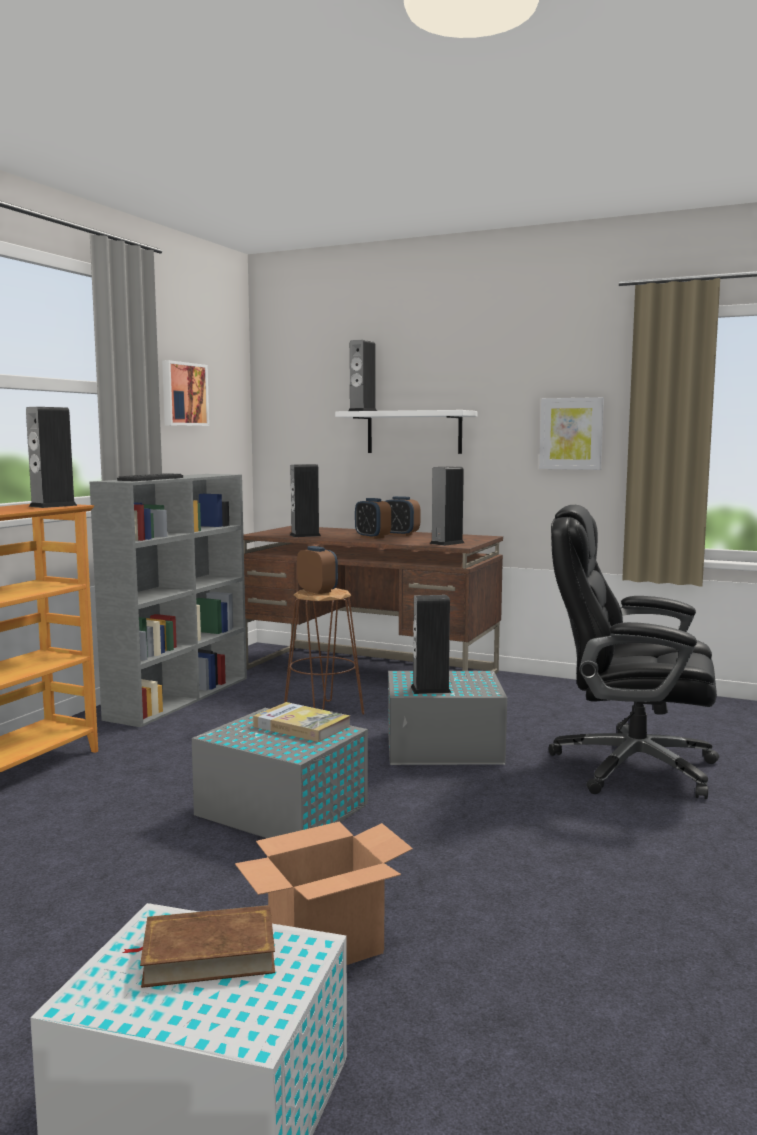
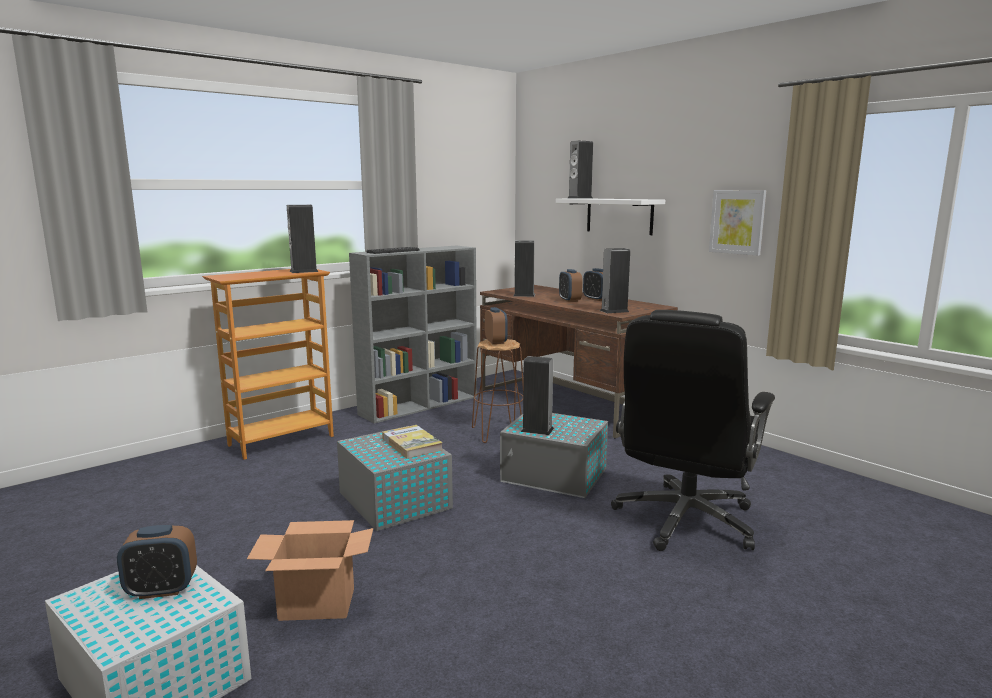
camera: 25 degrees right, 5 degrees up
(183, 394) = (447, 185): picture -> none
(208, 953) = (162, 590): brown book -> alarm clock
(629, 767) = (684, 521): black office chair -> black office chair turned 105 degrees counterclockwise

